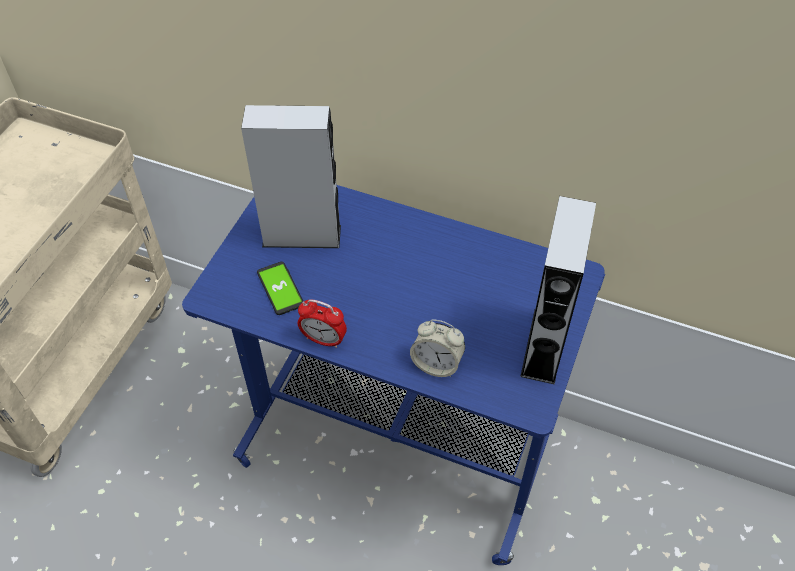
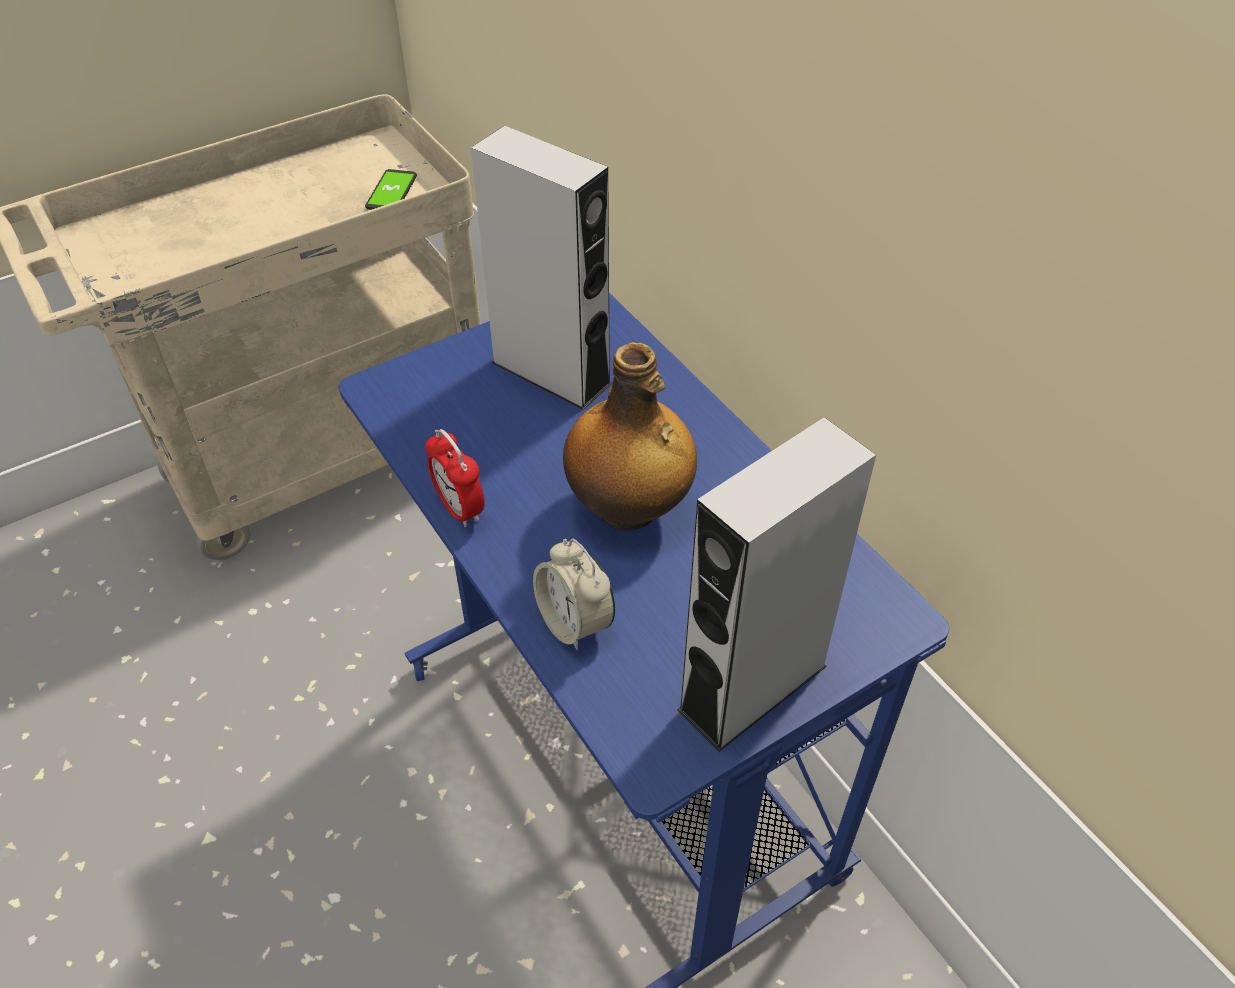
camera: 35 degrees right, 5 degrees down
(280, 289) = (466, 421): phone -> phone (391, 192)
(411, 291) = (629, 510): none -> bottle

